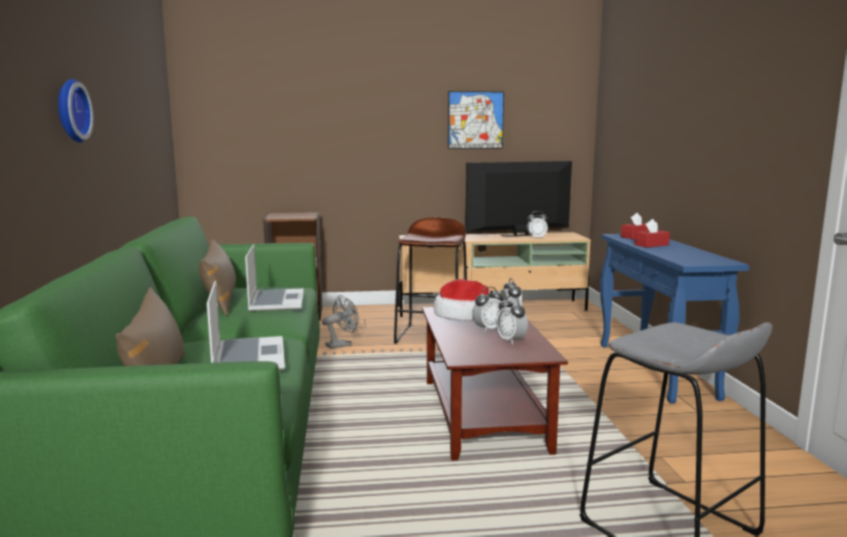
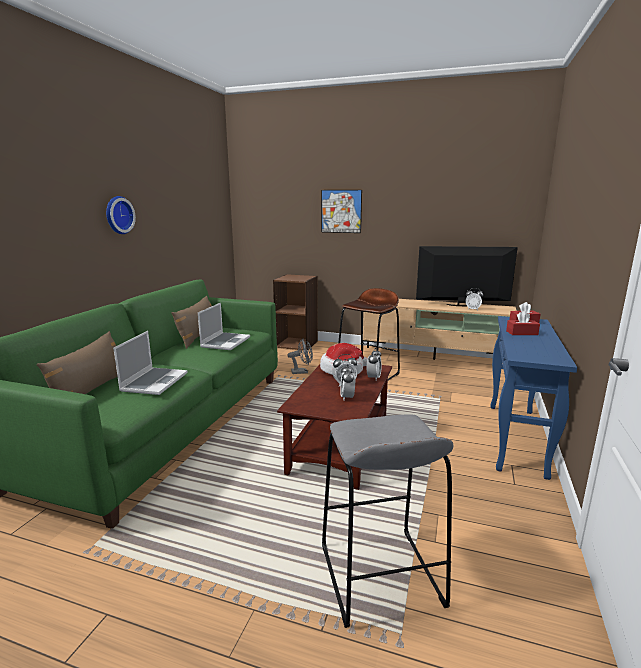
camera: 25 degrees right, 5 degrees up
(475, 120) = (436, 211): picture -> picture (341, 211)

